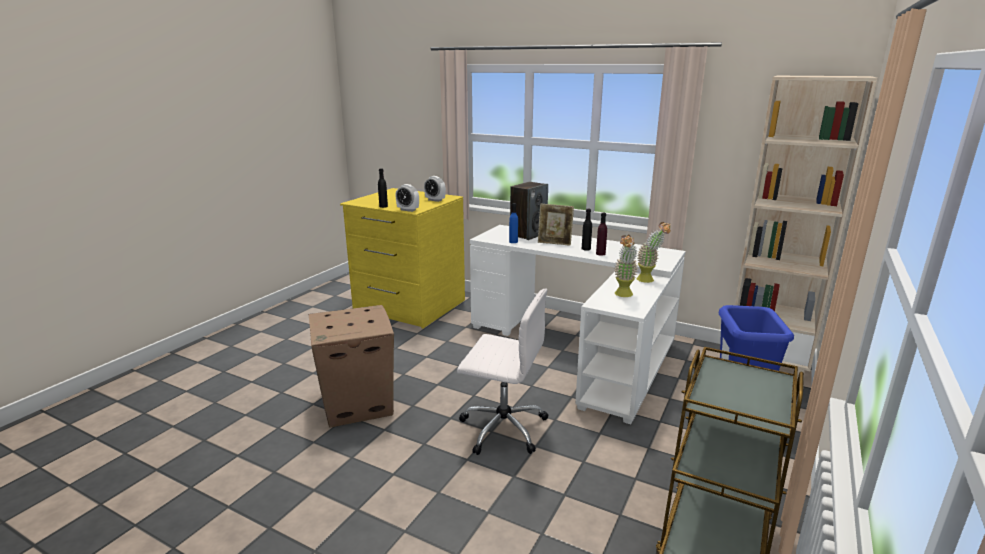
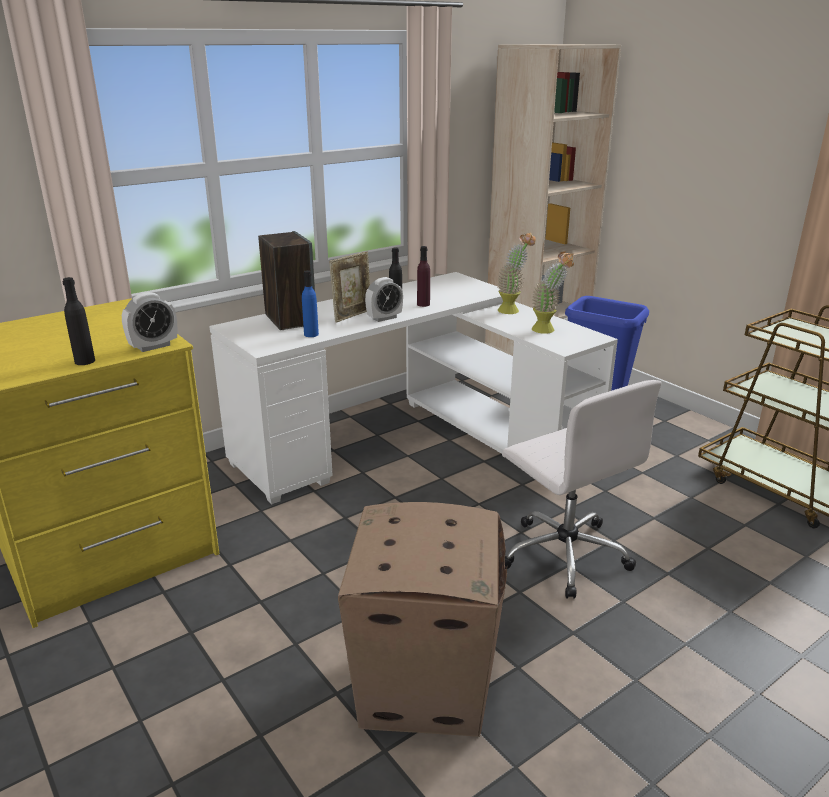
camera: 65 degrees left, 5 degrees up
(435, 200) = (120, 318): alarm clock -> alarm clock (384, 318)
(502, 427) = (563, 554): white office chair -> white office chair turned 105 degrees clockwise

